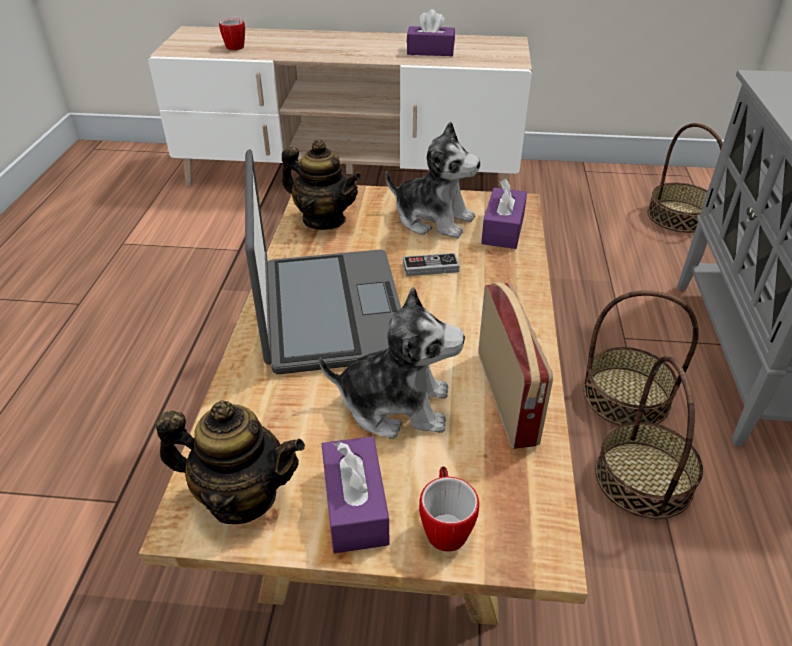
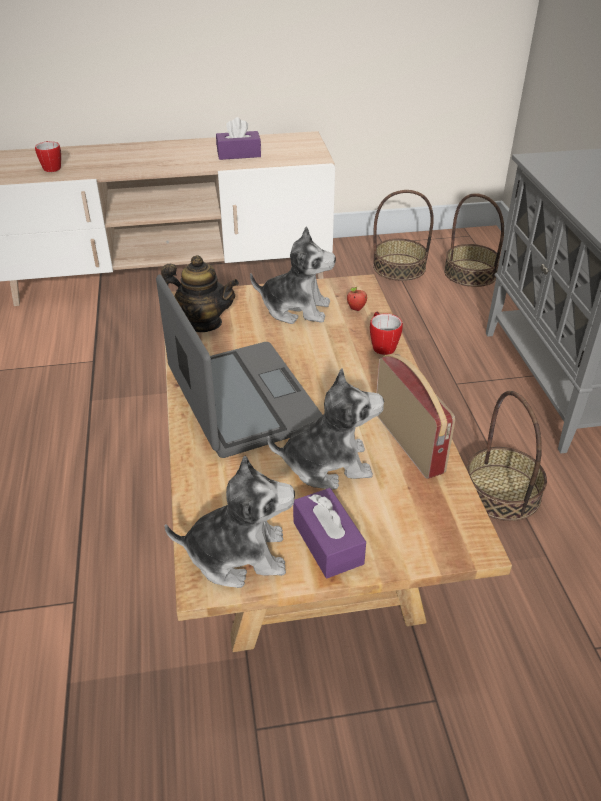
camera: 15 degrees left, 0 degrees up
(241, 496) = (238, 554): teapot -> plush toy
(430, 267) = (310, 350): game controller -> none
(445, 525) = (399, 542): mug -> mug (381, 345)
(503, 229) = (356, 309): purple tissue box -> apple
(626, 396) = (471, 431): basket -> basket (399, 267)

